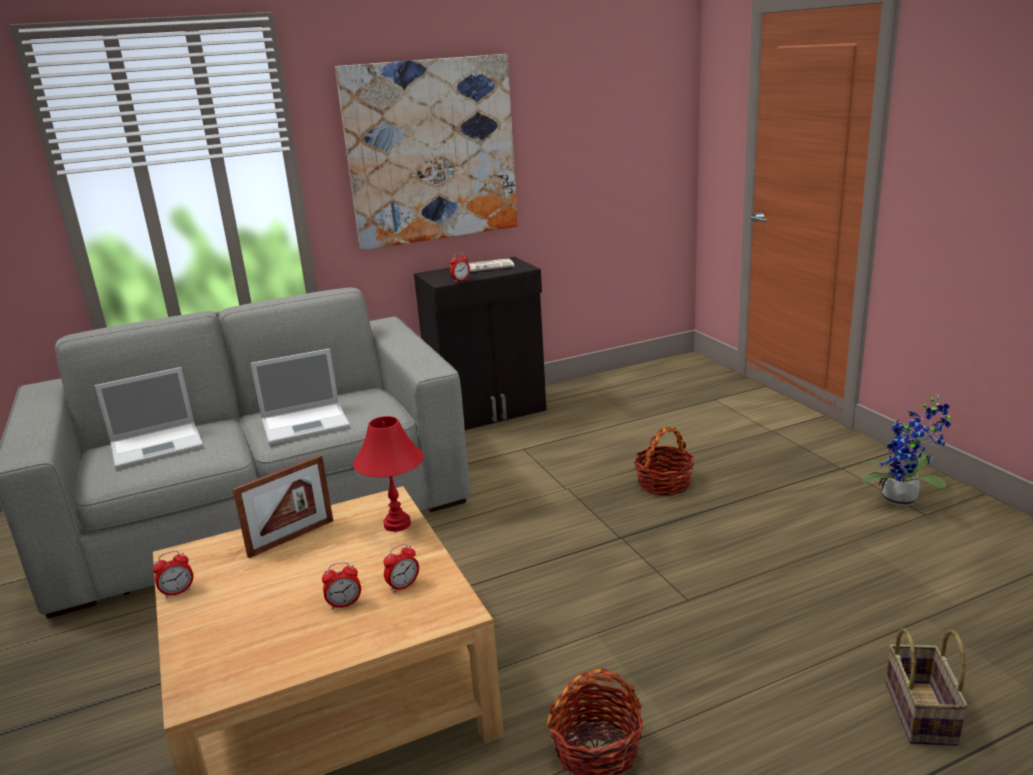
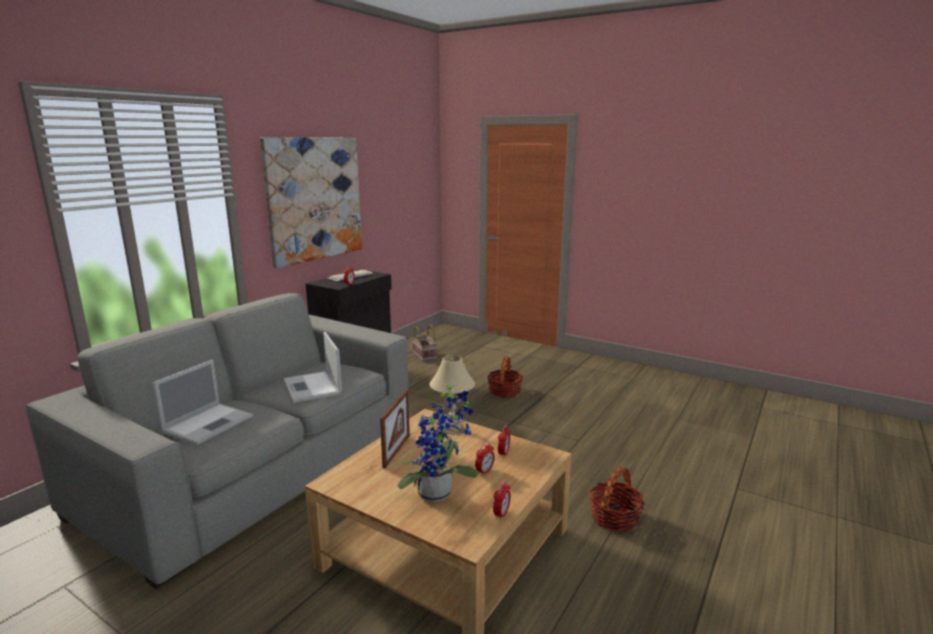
camera: 35 degrees left, 5 degrees down
(178, 592) = (365, 499): alarm clock -> alarm clock (501, 514)
(307, 423) = (313, 387): laptop -> laptop turned 120 degrees clockwise
(397, 524) = (452, 427): red table lamp -> beige table lamp
(903, 501) = (618, 374): potted plant -> potted plant (439, 494)
(922, 714) = (715, 455): basket -> basket (425, 356)

